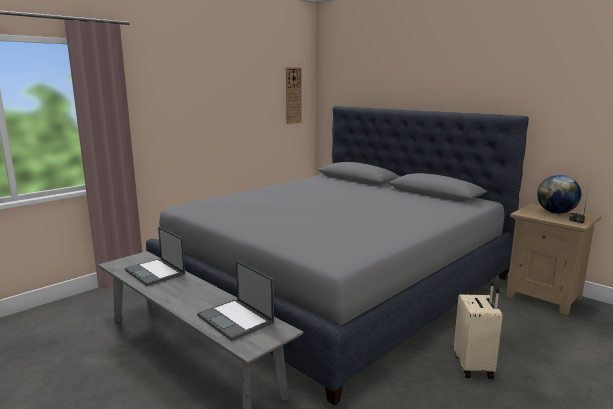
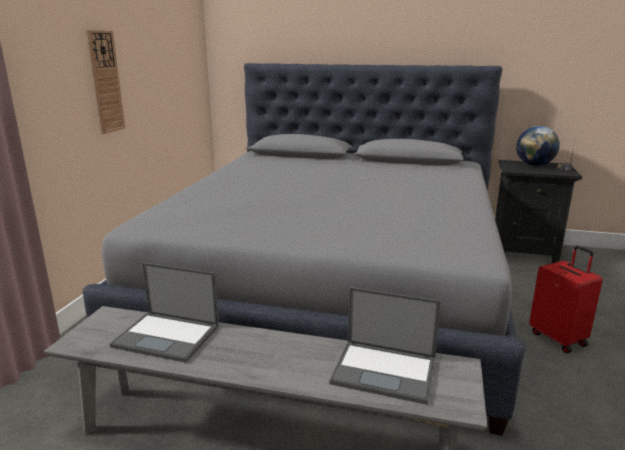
camera: 30 degrees left, 5 degrees up
(293, 95) = (187, 50): wall clock -> wall clock (105, 82)
(474, 366) = (558, 338): beige suitcase -> red suitcase
(544, 298) = (525, 252): beige nightstand -> black nightstand

